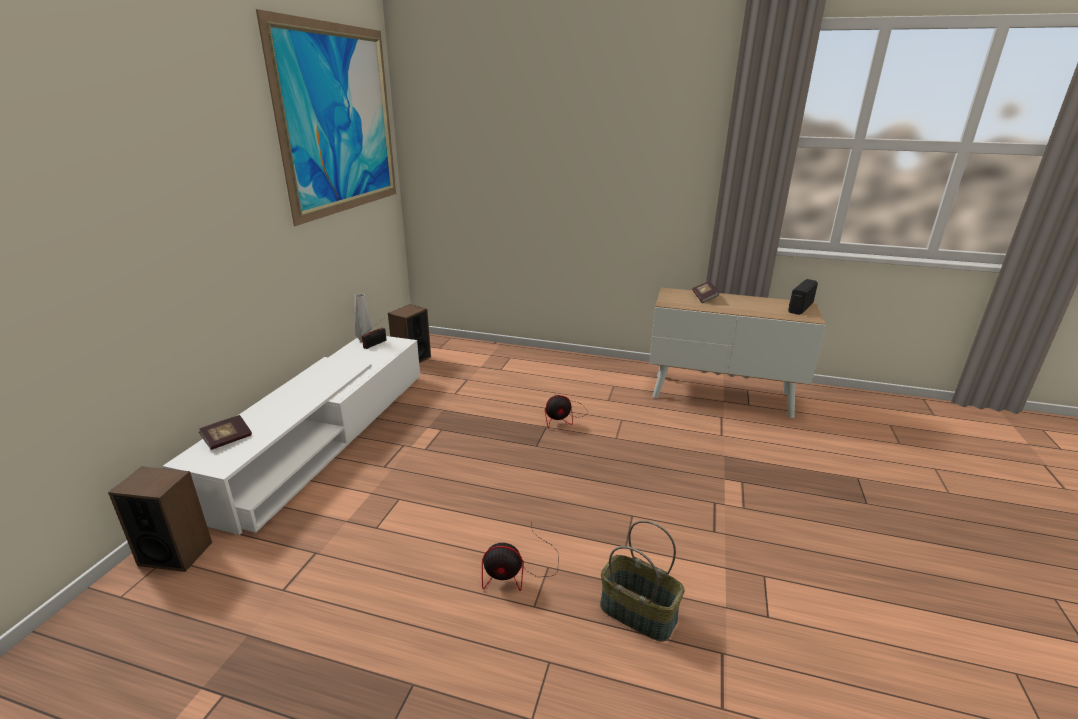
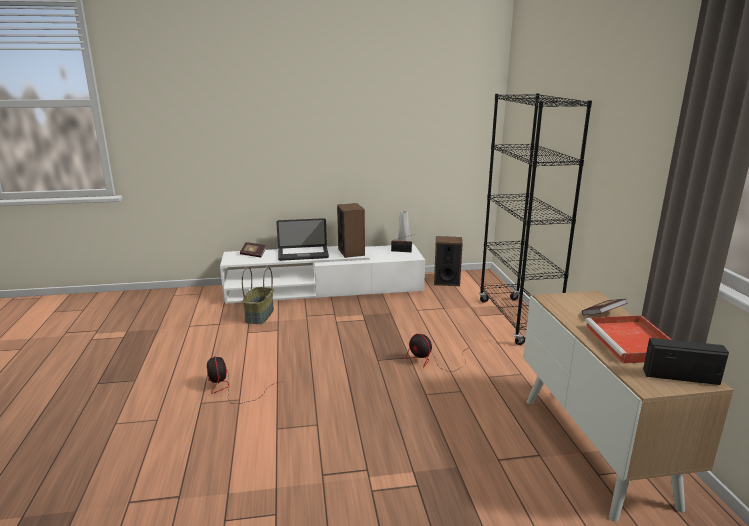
camera: 65 degrees right, 5 degrees down
(175, 553) = (204, 294): speaker -> speaker (351, 252)
(293, 401) = (303, 254): none -> laptop
(339, 120) = (428, 82): picture -> none
(528, 357) = (516, 320): none -> black bookcase
(639, 612) = (208, 448): basket -> basket (260, 316)
(752, 304) = (633, 343): none -> red tray

